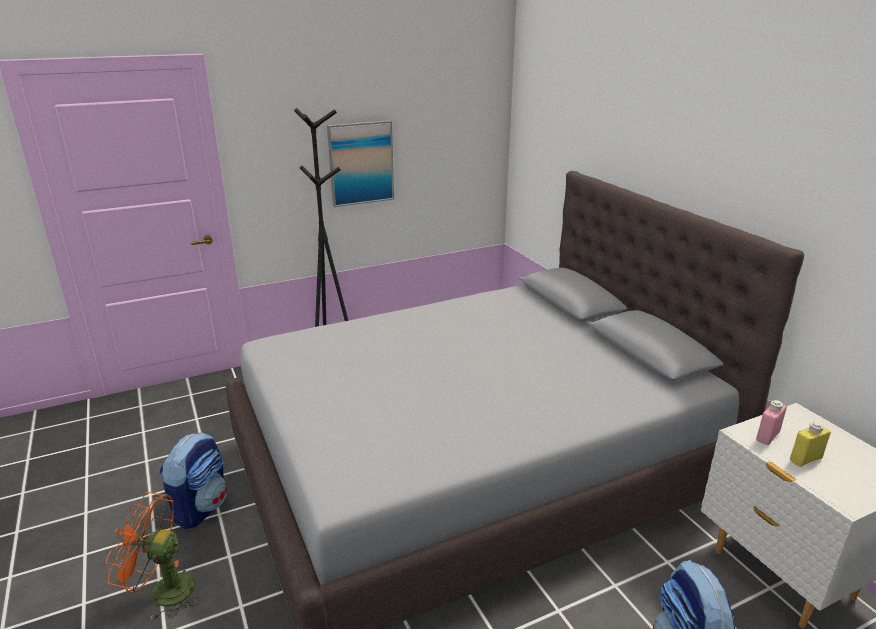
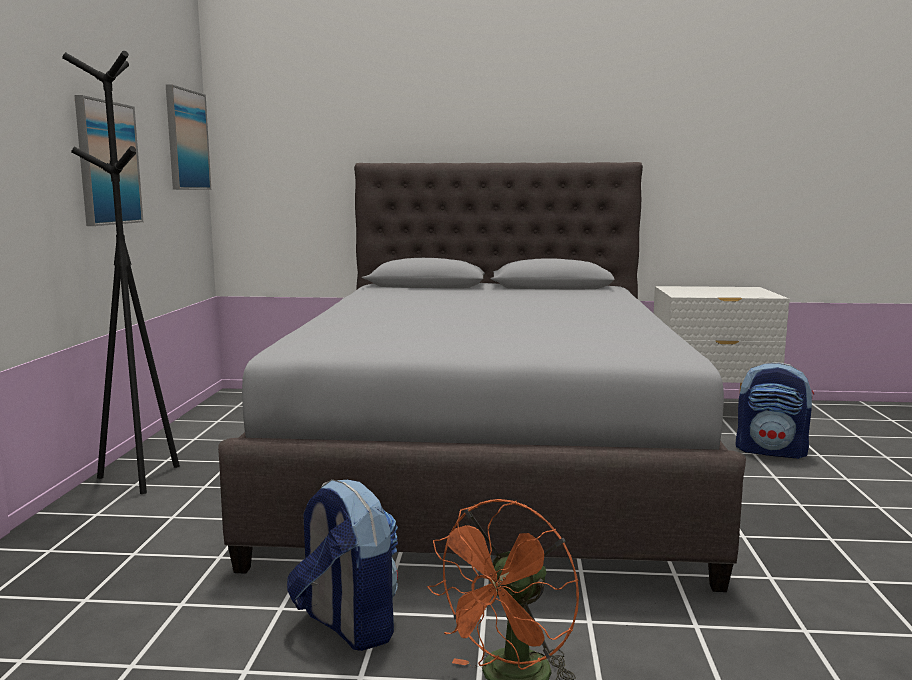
camera: 60 degrees left, 15 degrees down
(473, 130) = (186, 140): none -> picture
(767, 436) = (689, 293): pink bottle -> none
(805, 459) = (721, 293): yellow bottle -> none

